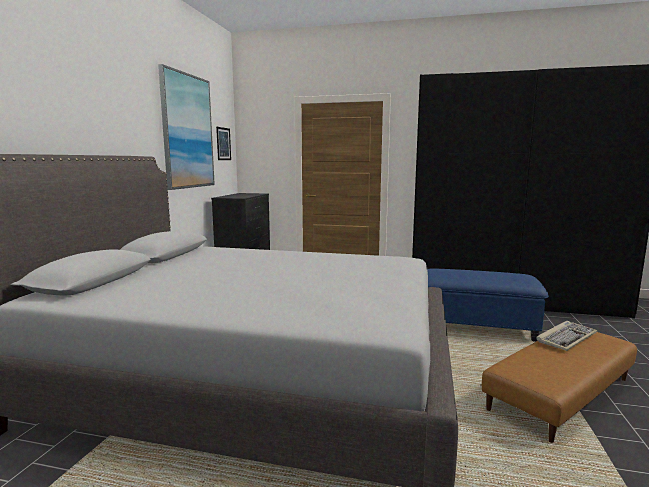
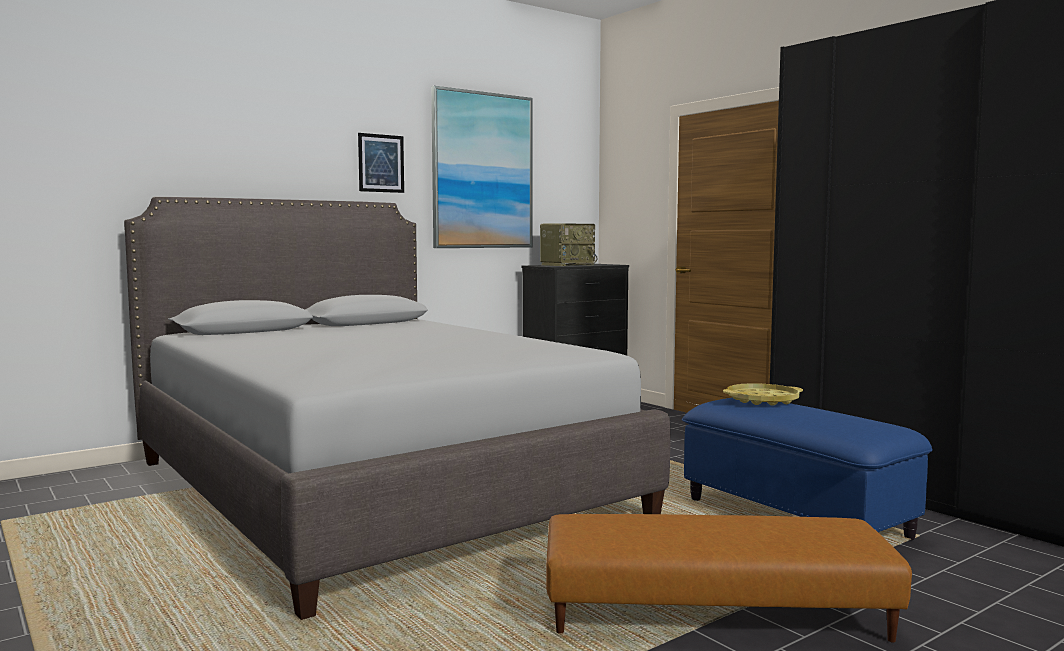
camera: 40 degrees right, 5 degrees down
(223, 144) = (565, 187): picture -> picture (381, 163)
(238, 195) = (567, 265): none -> radio
(452, 270) = (762, 400): none -> yellow tray
(566, 337) = (781, 522): keyboard -> none

